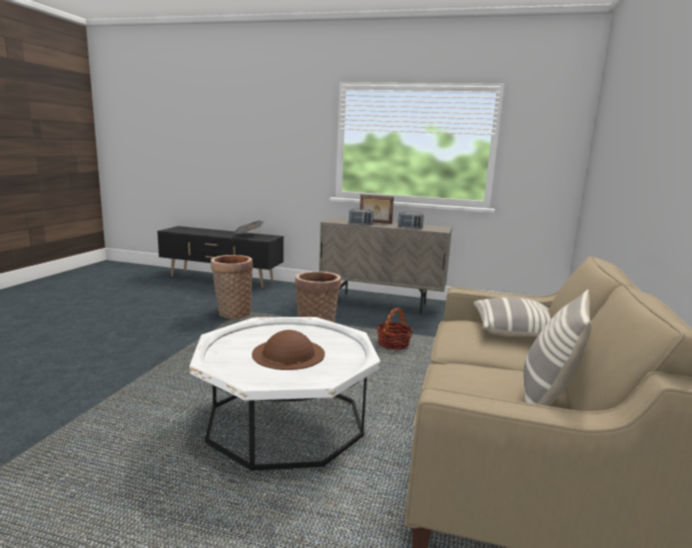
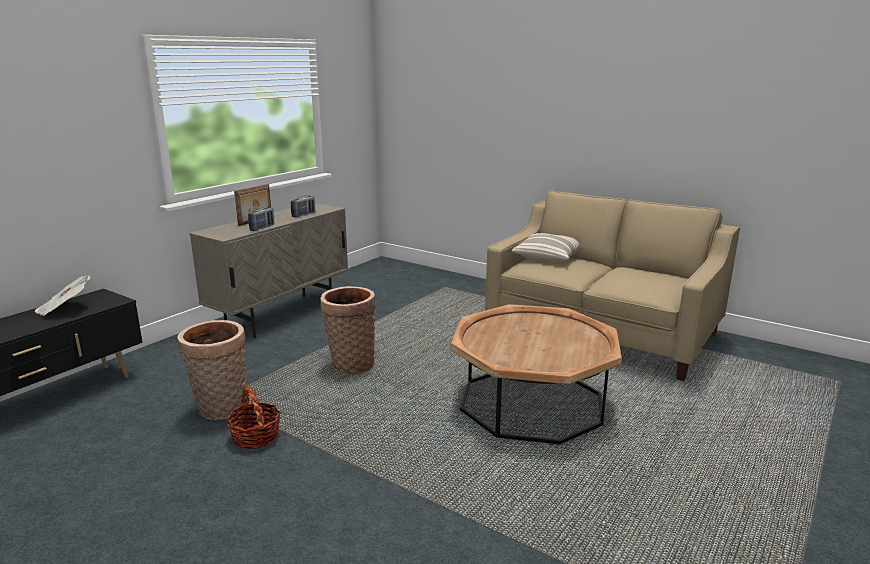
camera: 70 degrees left, 5 degrees up
(285, 421) = (531, 403): white coffee table -> brown coffee table
(288, 353) = (538, 340): brown hat -> none
(393, 344) = (398, 331): basket -> basket (255, 437)
(547, 396) = (650, 272): pillow -> none

